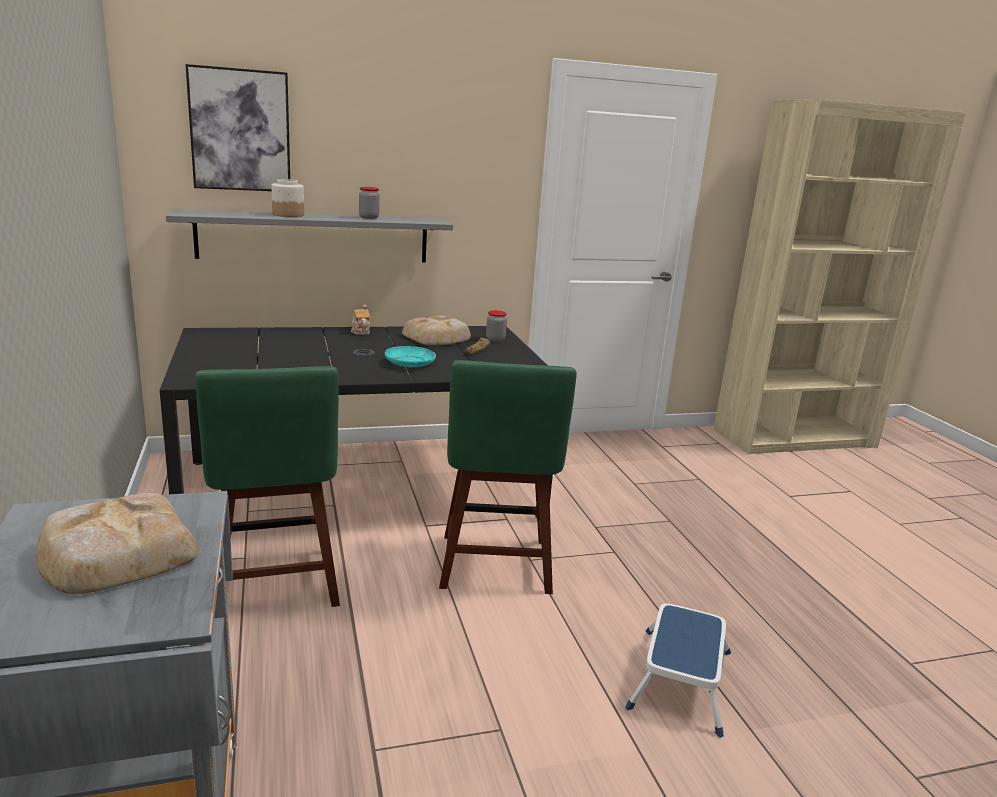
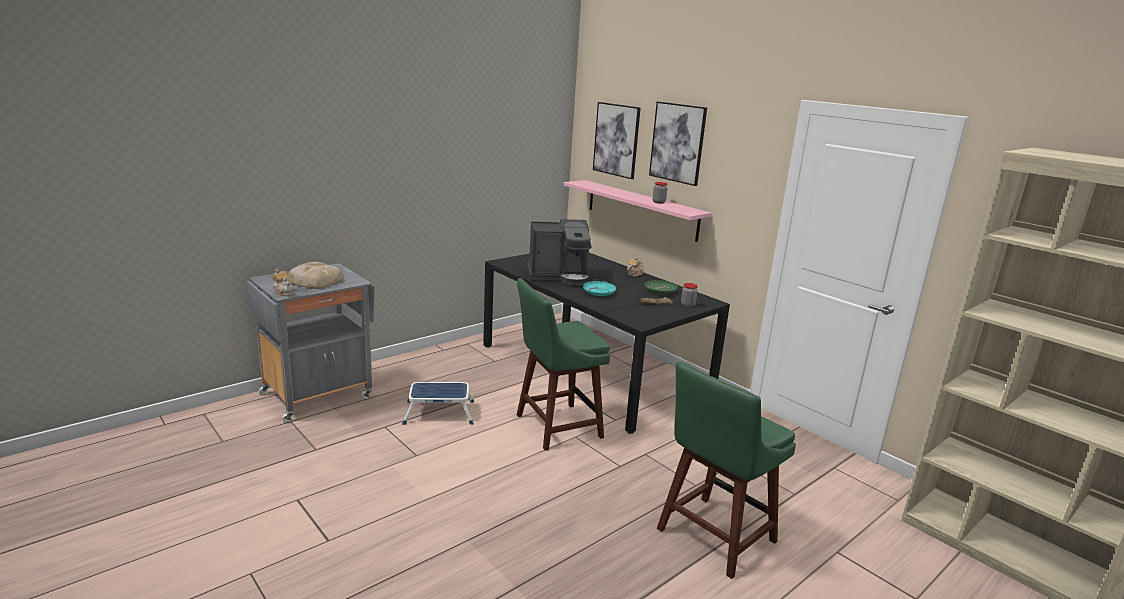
camera: 65 degrees right, 0 degrees up
(154, 614) = (283, 292): none -> teapot
(274, 587) = (477, 374): green chair -> green chair (712, 537)
(287, 215) = (621, 192): jar -> none
(313, 365) = (559, 276): none -> coffee machine
(314, 237) = (641, 209): grey shelf -> pink shelf
(371, 125) = (677, 143): none -> picture
(438, 337) = (660, 291): bread -> green plate
(681, 679) = (497, 508): blue step ladder -> blue step ladder (439, 412)

